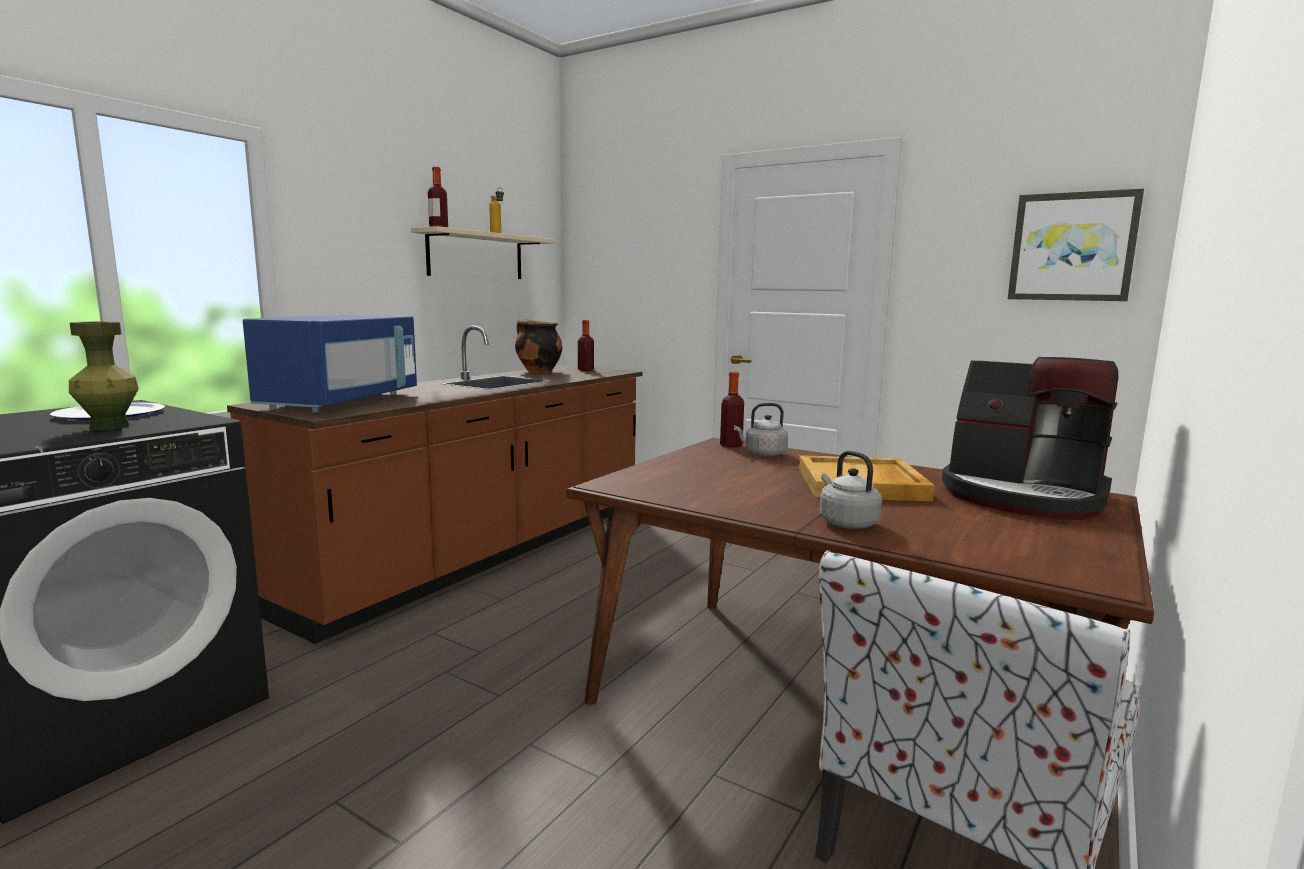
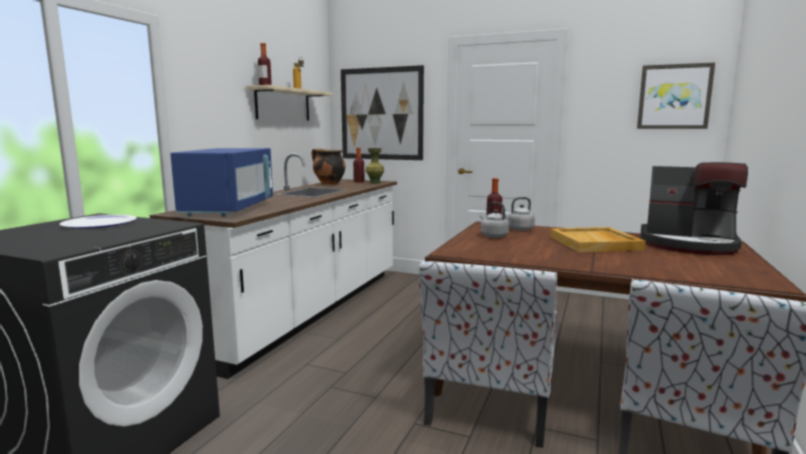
camera: 10 degrees left, 0 degrees up
(109, 427) = (119, 231): green vase -> green vase (374, 183)
(483, 554) = (307, 311): brown counter -> white counter
(628, 271) = (381, 114): none -> picture
(665, 724) = (490, 402): none -> chair
(846, 523) = (612, 265): grey kettle -> grey kettle (493, 236)

